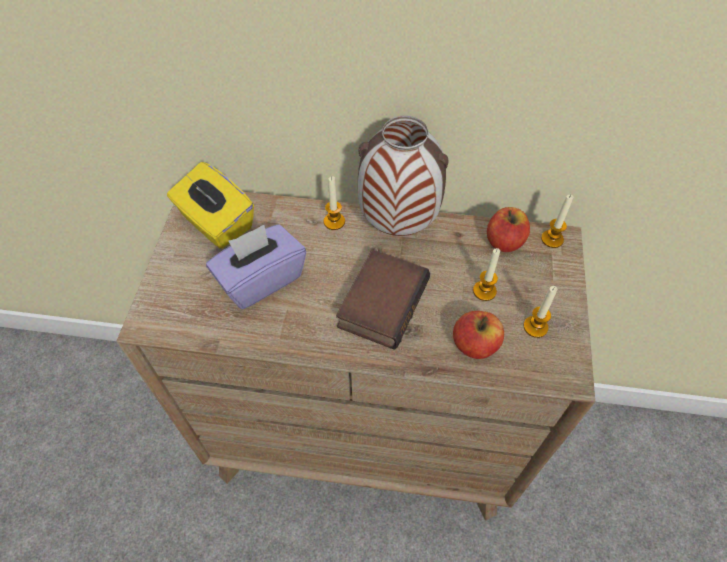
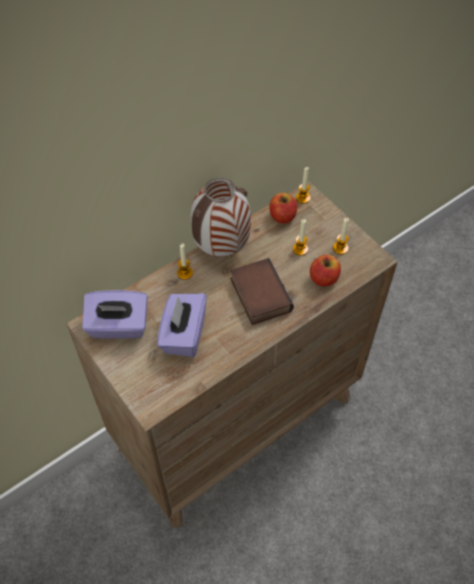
camera: 45 degrees left, 0 degrees up
(216, 223) = (118, 326): yellow tissue box -> purple tissue box

